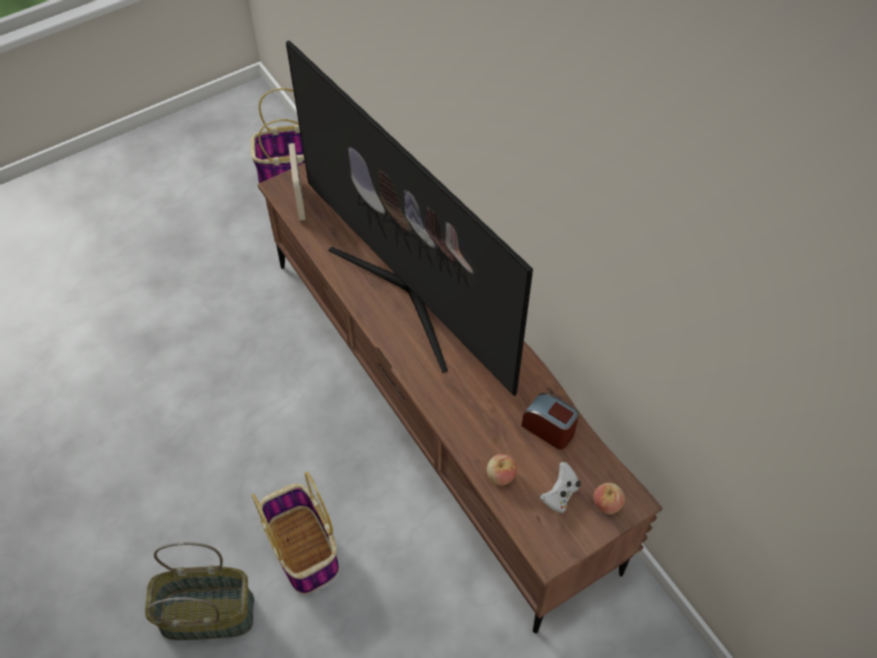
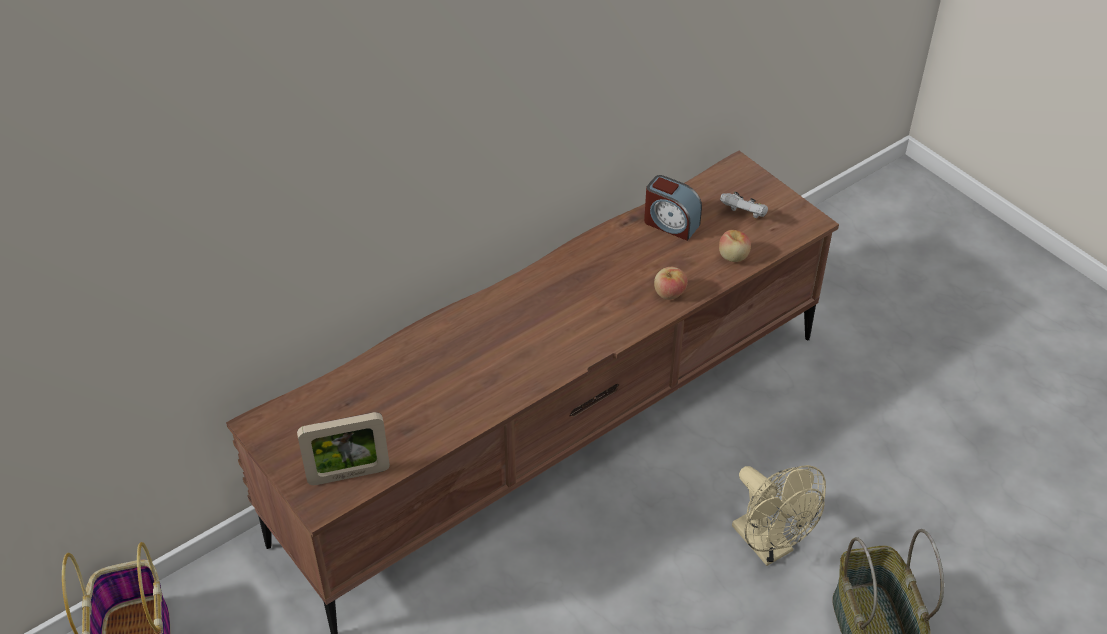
camera: 95 degrees left, 10 degrees down
(304, 550) = (769, 546): basket -> beige fan
(408, 292) = (502, 346): television -> none
(549, 429) = (670, 223): alarm clock -> alarm clock turned 90 degrees counterclockwise
(606, 504) = (745, 184): apple -> apple (669, 293)

